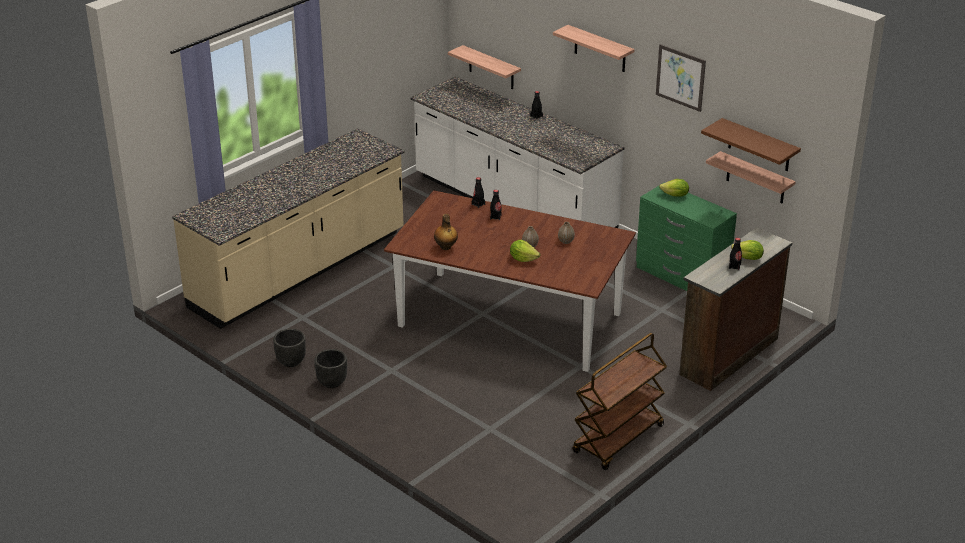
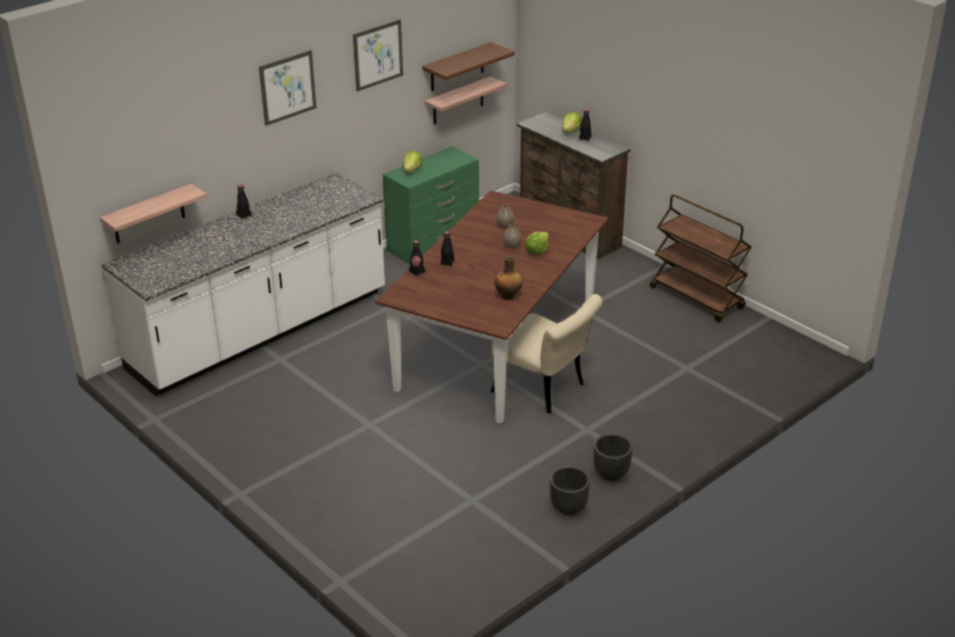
camera: 85 degrees left, 0 degrees up
(299, 271) = (362, 504): beige counter -> none
(446, 347) = (545, 390): none -> beige chair
(600, 49) = (287, 87): shelf -> picture

